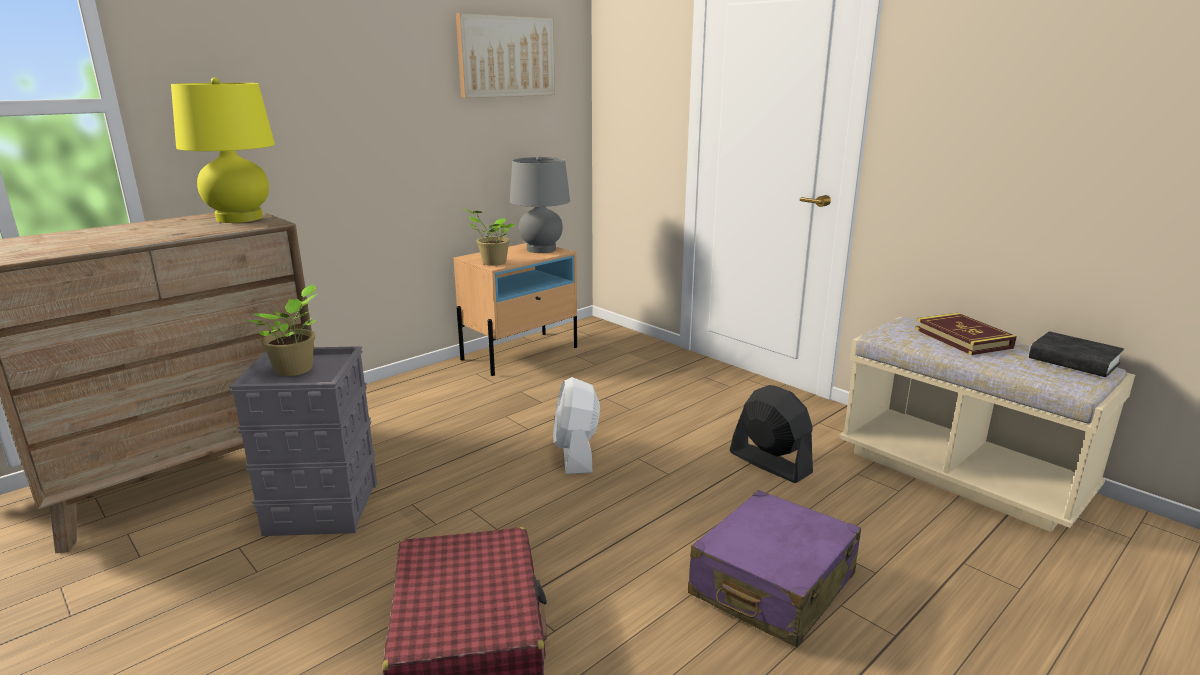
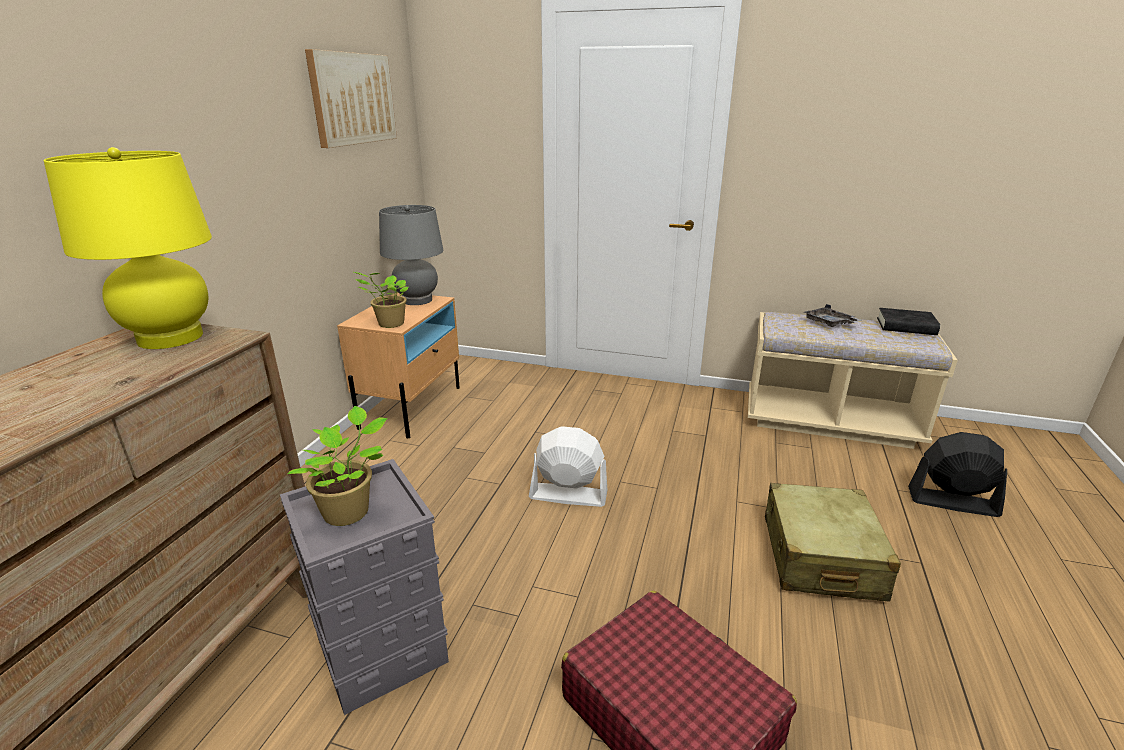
camera: 30 degrees left, 5 degrees up
(576, 454) = (568, 495): white fan -> white fan turned 135 degrees clockwise
(769, 463) = (714, 452): black fan -> black fan (952, 502)
(772, 585) = (820, 557): purple suitcase -> beige suitcase
(962, 338) = (829, 323): book -> grey tray

